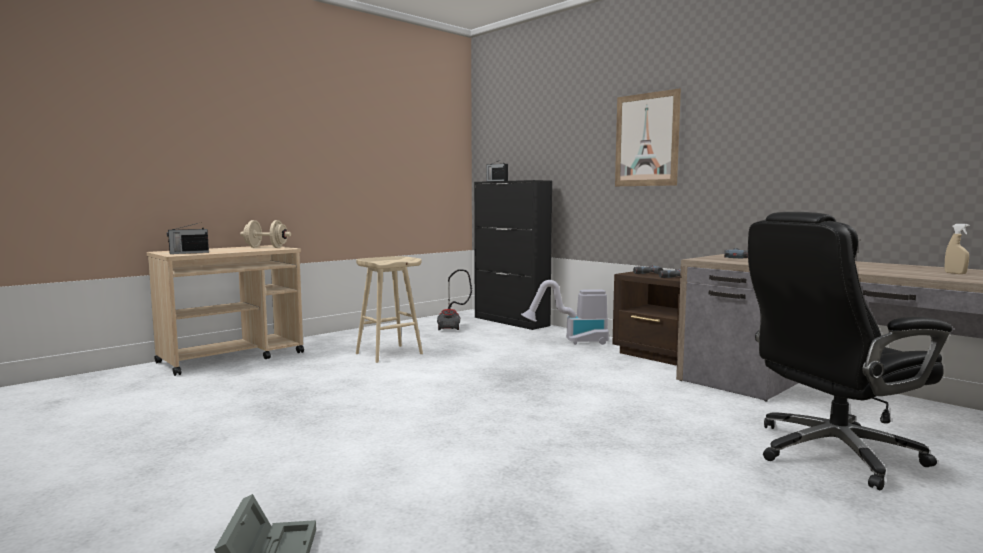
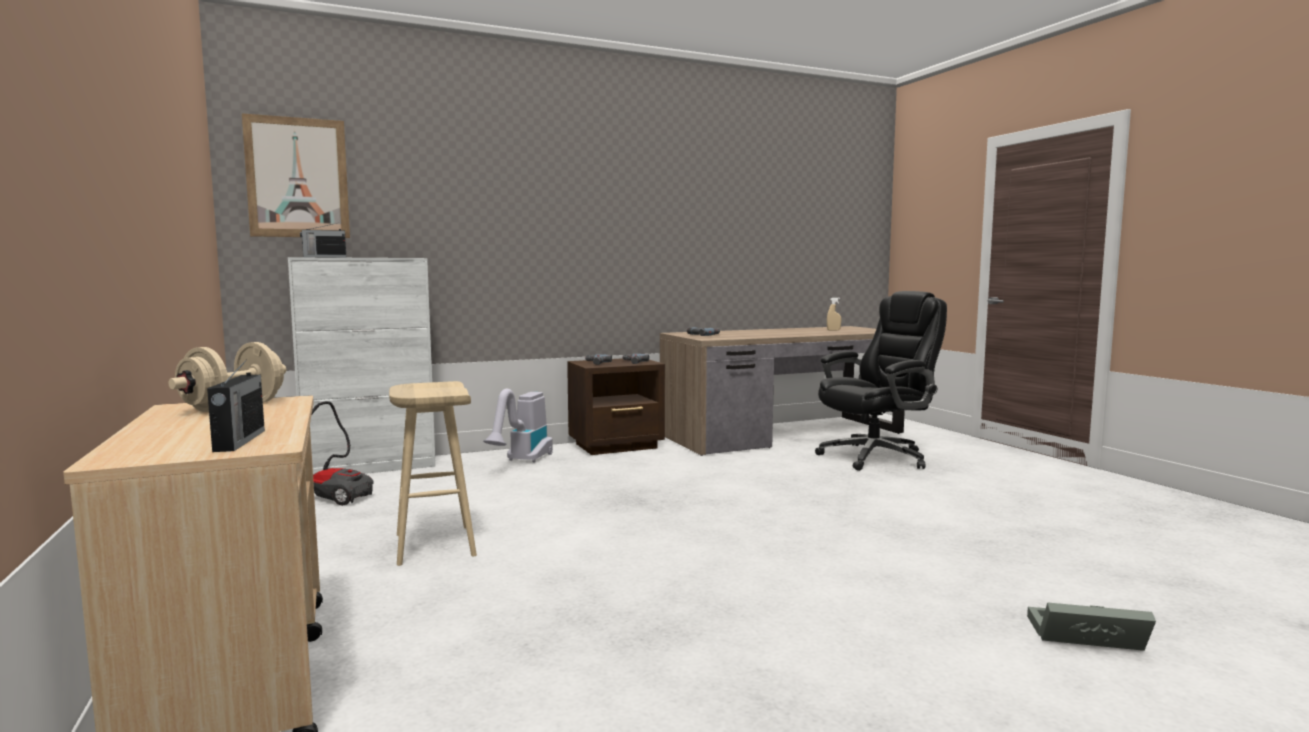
camera: 70 degrees left, 0 degrees up
(511, 321) = (371, 468): black cabinet -> white cabinet
(646, 140) = (558, 217): picture -> picture (297, 178)
(831, 453) = (876, 457): black office chair -> black office chair turned 120 degrees counterclockwise

